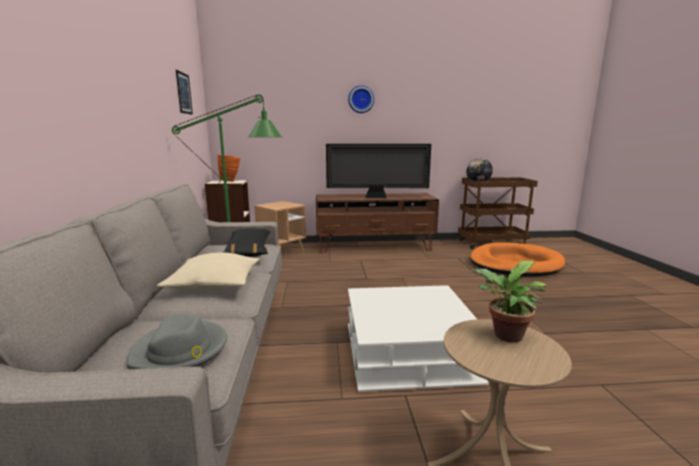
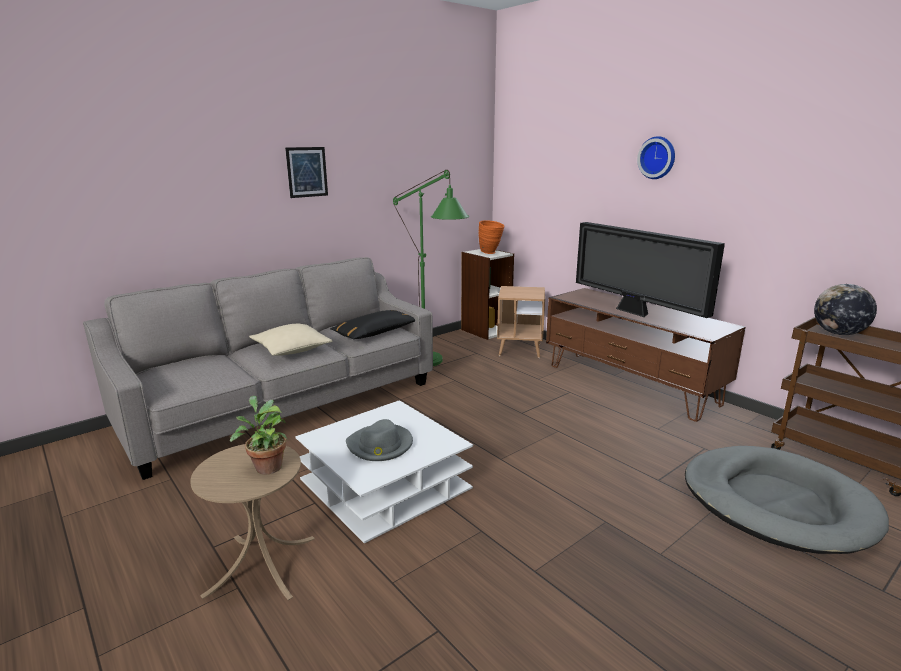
camera: 55 degrees right, 5 degrees up
(180, 350) = (191, 377): grey hat -> grey hat (380, 445)
(184, 93) = (437, 157): picture -> picture (307, 172)
(514, 264) = (776, 503): orange dog bed -> grey dog bed

